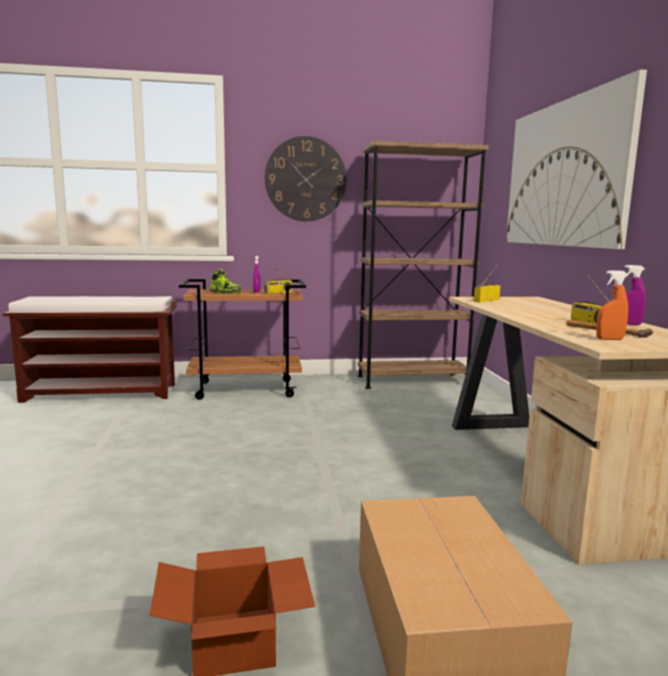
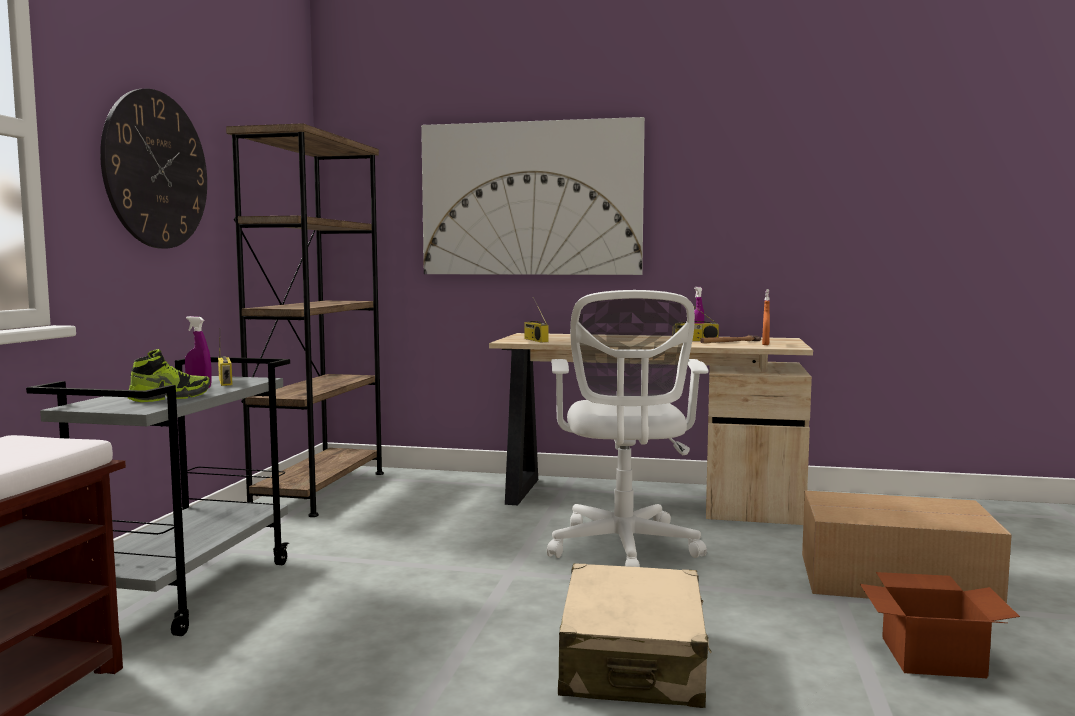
camera: 70 degrees left, 5 degrees down
(194, 498) = (632, 661): none -> beige suitcase
(246, 389) = (186, 590): brown cart -> grey cart
(396, 476) = (624, 549): none -> white office chair

